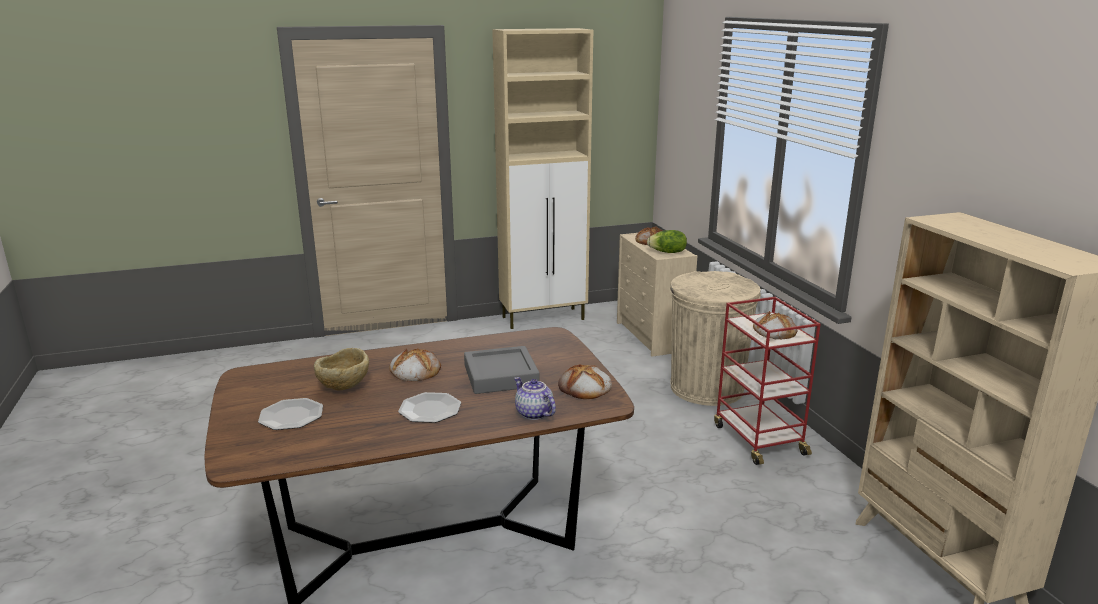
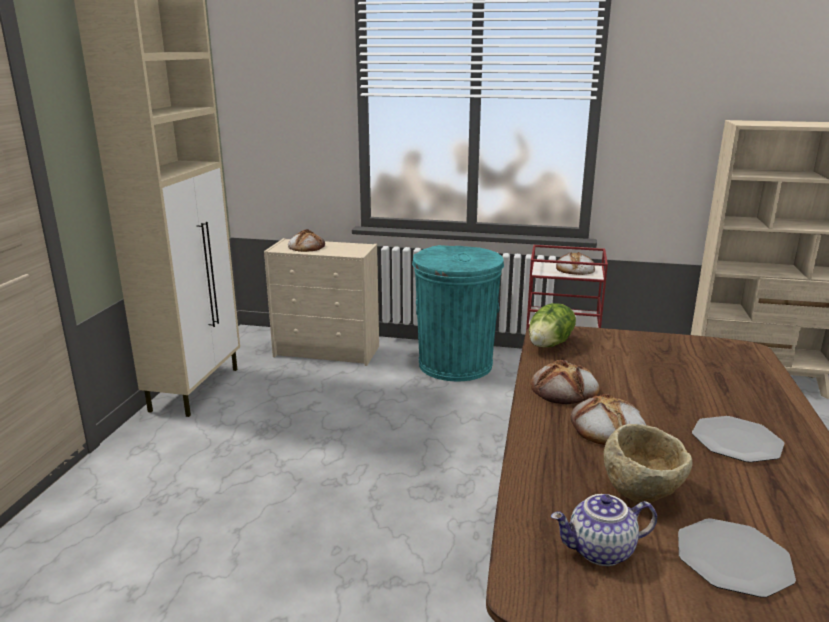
camera: 60 degrees left, 0 degrees up
(501, 376) = (652, 382): grey tray -> none
(533, 413) = (761, 387): teapot -> teapot (600, 552)
(585, 388) = (703, 350): bread -> bread (565, 390)
(667, 252) = (350, 249): lettuce -> lettuce (550, 344)
(706, 388) = (455, 364): beige trash can -> turquoise trash can

